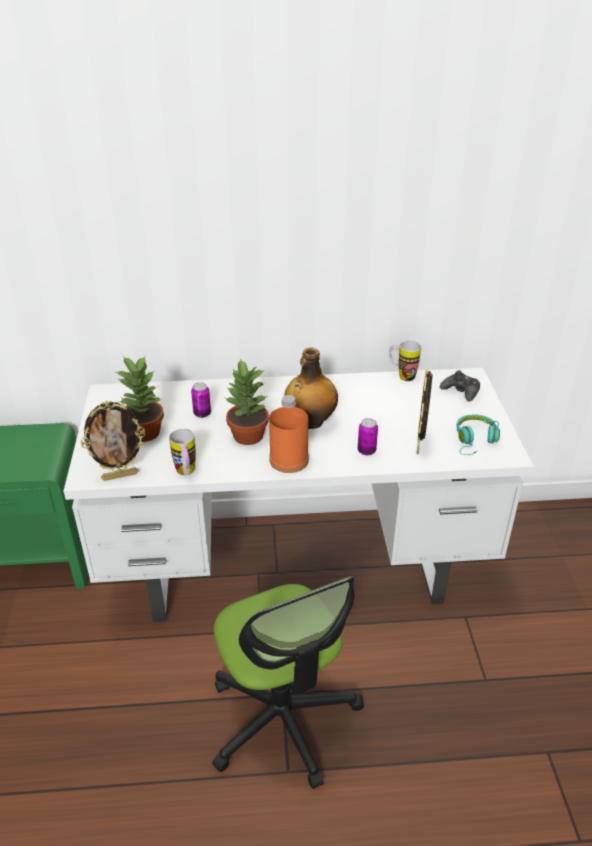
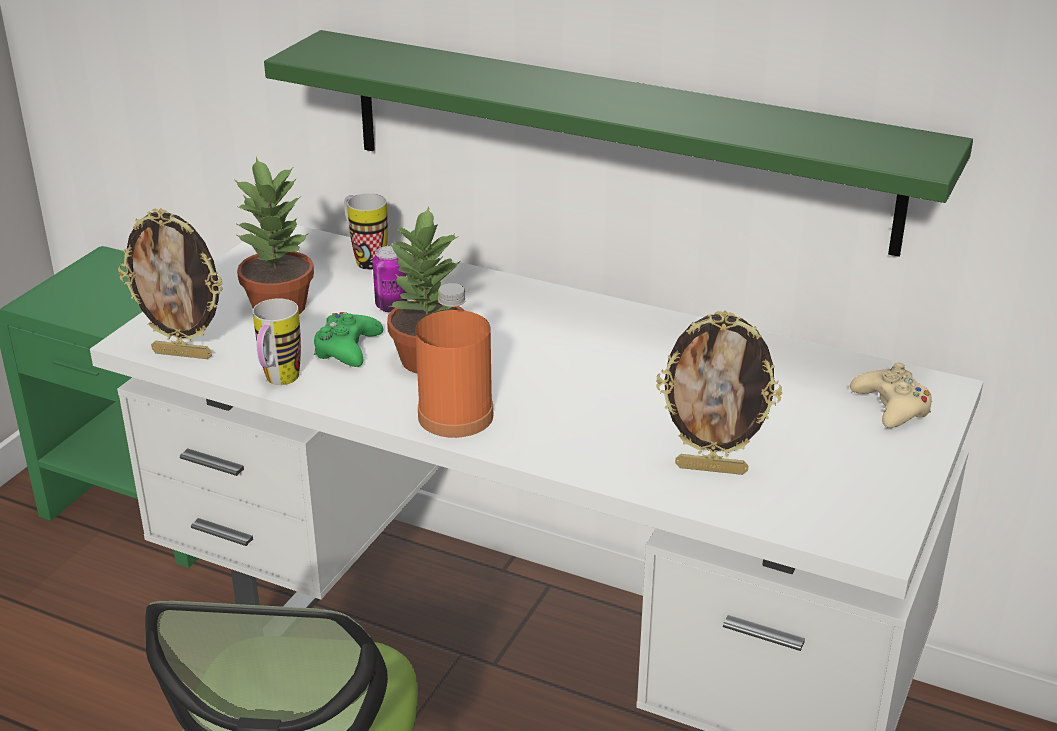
camera: 30 degrees right, 5 degrees down
(203, 443) = (347, 349): none -> green game controller
(294, 297) = (615, 139): none -> green shelf
(310, 422) = (551, 371): bottle -> none
(366, 451) = (603, 445): can -> none
(401, 376) = (798, 349): mug -> mug (365, 259)
(419, 445) = (711, 468): picture frame -> picture frame turned 120 degrees counterclockwise
(461, 391) = (892, 407): black game controller -> beige game controller
(475, 441) = (829, 496): turquoise headphones -> none

